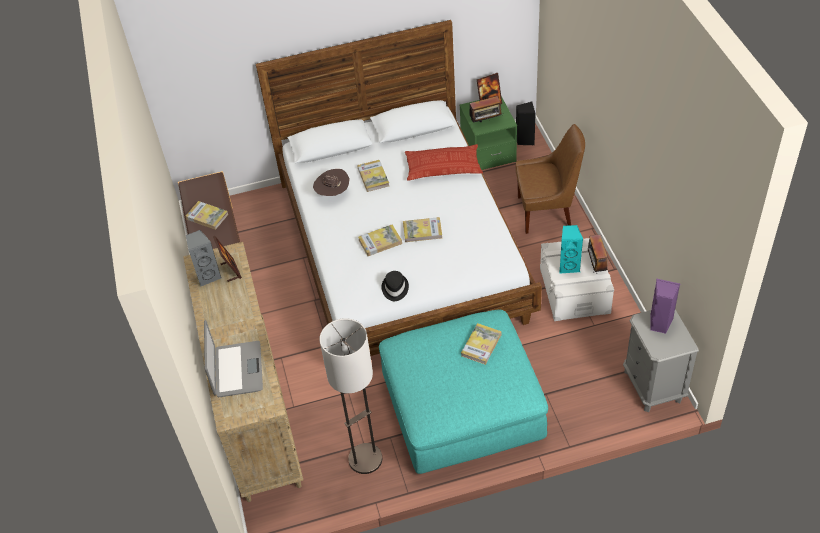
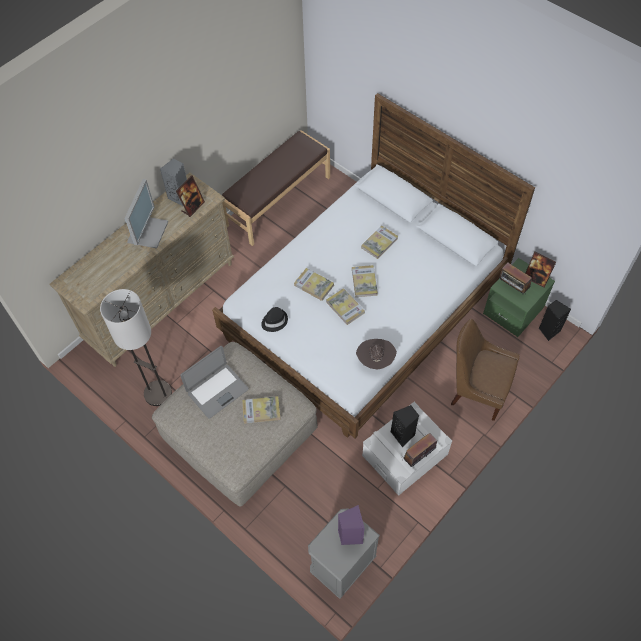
camera: 55 degrees right, 10 degrees up
(207, 216) = (277, 167): book -> book (364, 282)
(226, 319) = (147, 231): none -> monitor
(237, 370) = (107, 263): laptop -> laptop (217, 390)
(332, 193) = (343, 227): brown hat -> brown hat (375, 360)
(443, 167) = (425, 284): pillow -> none
(462, 406) = (239, 432): turquoise ottoman -> beige ottoman
(547, 212) = (476, 390): brown chair -> brown chair turned 150 degrees clockwise
(569, 266) = (403, 435): turquoise speaker -> black speaker

